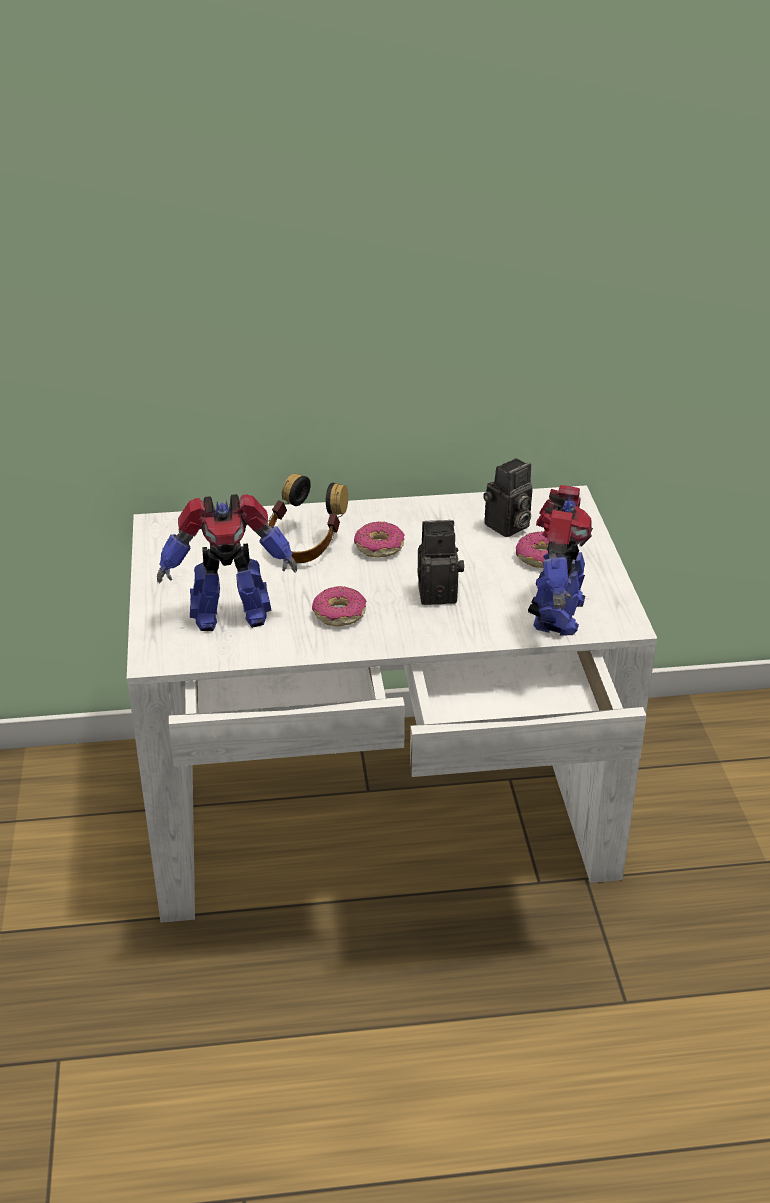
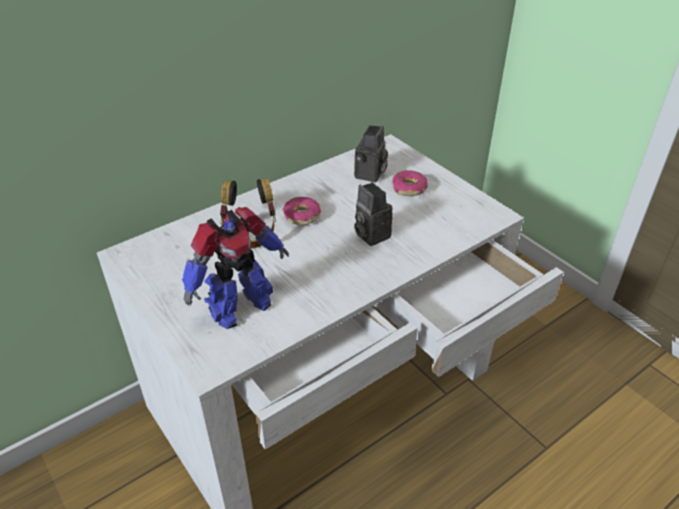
camera: 30 degrees left, 5 degrees up
(339, 614) = (318, 275): donut -> none
(439, 592) = (370, 235): camera -> camera turned 90 degrees counterclockwise
(556, 614) = (454, 223): toy robot -> none

